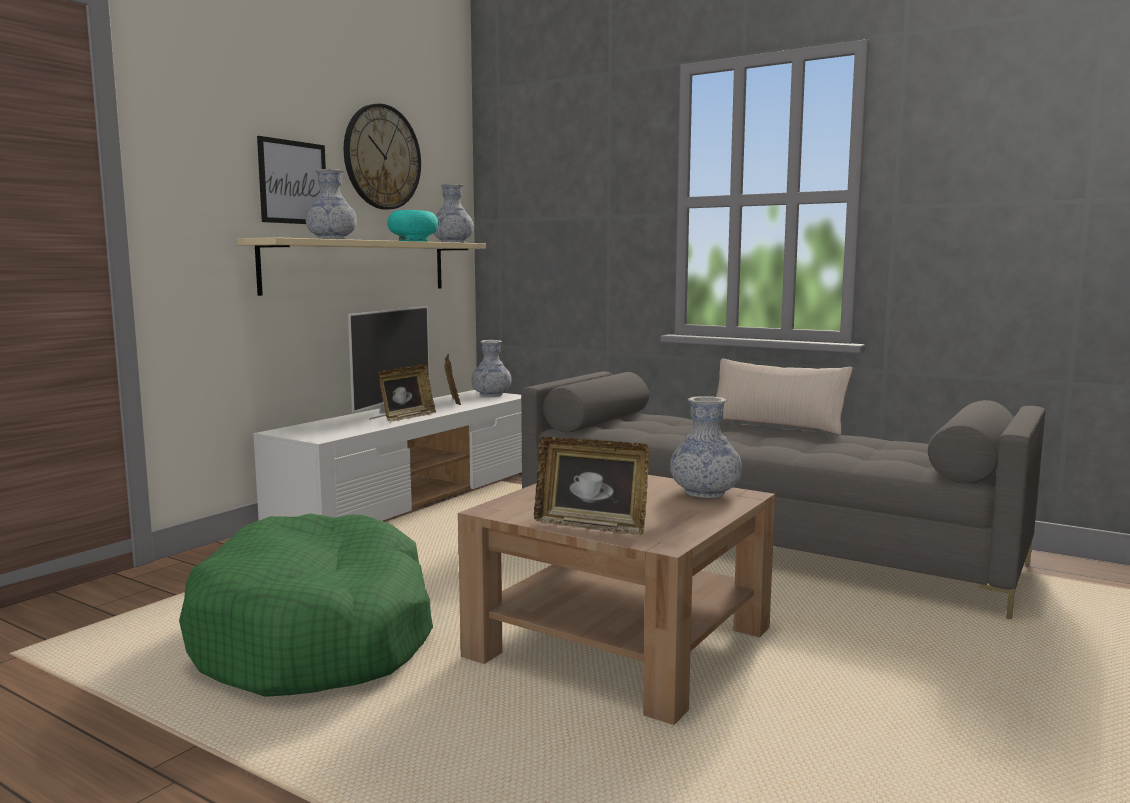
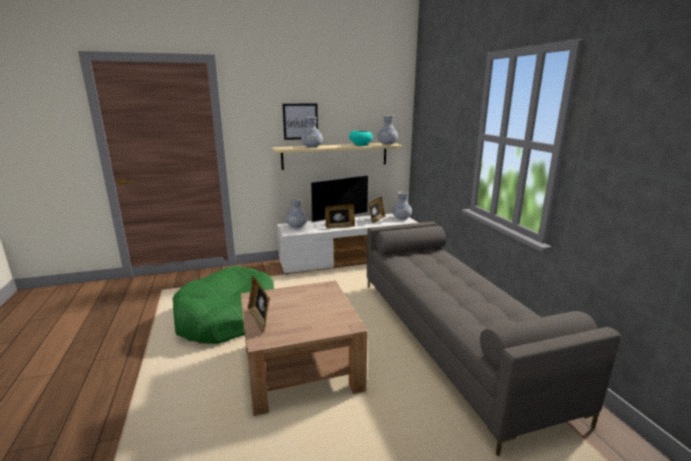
camera: 40 degrees right, 10 degrees up
(382, 157) = (351, 104): wall clock -> none
(705, 493) = (339, 317): vase -> vase (297, 226)
(776, 425) = (488, 278): beige pillow -> none

